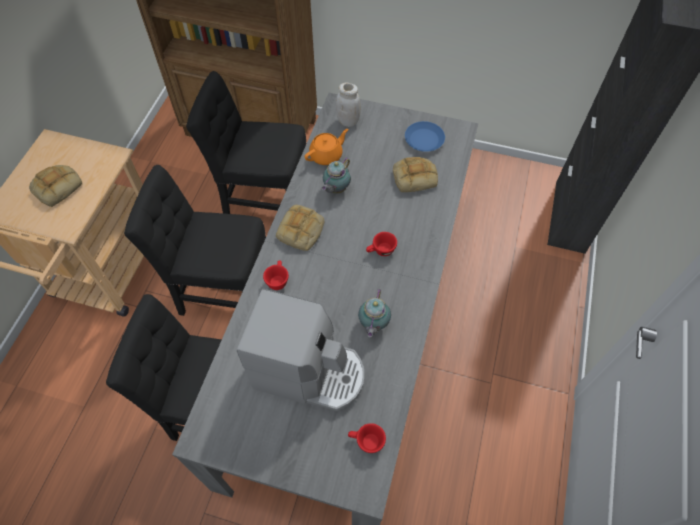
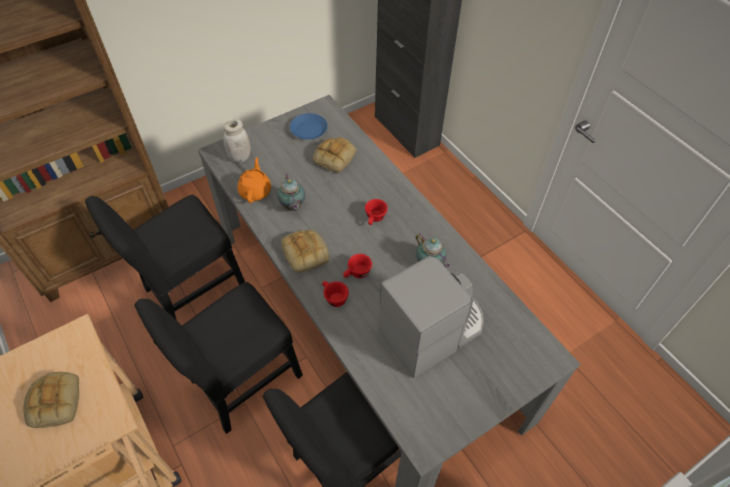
camera: 50 degrees left, 5 degrees down
(366, 442) = (517, 333): red cup -> red cup (357, 274)

